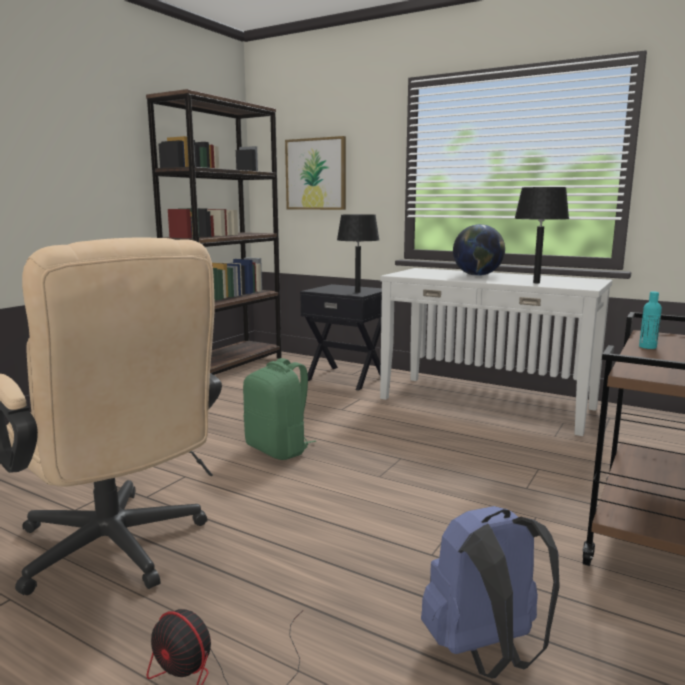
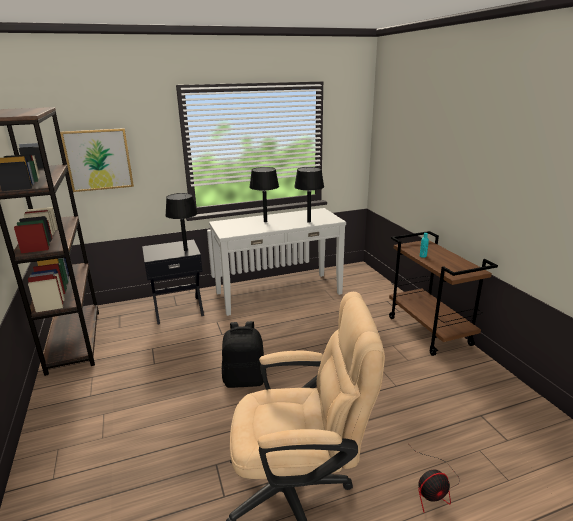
camera: 50 degrees left, 10 degrees up
(279, 449) = (245, 379): green backpack -> black backpack
(477, 275) = (265, 221): globe -> black table lamp
(486, 653) = (465, 408): blue backpack -> none

